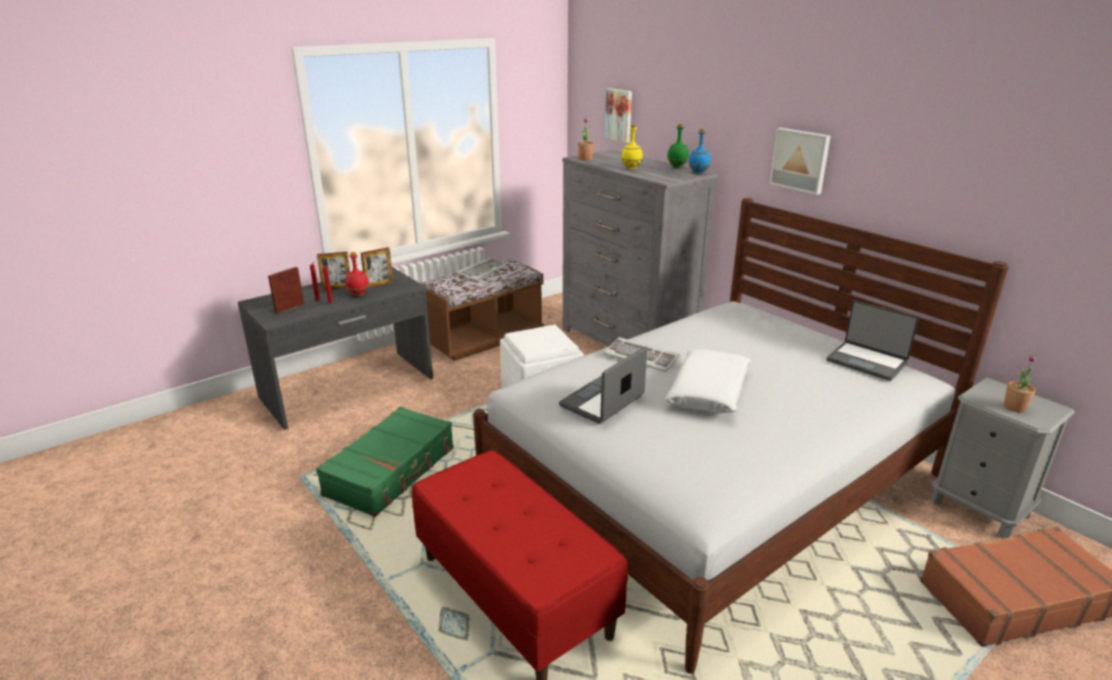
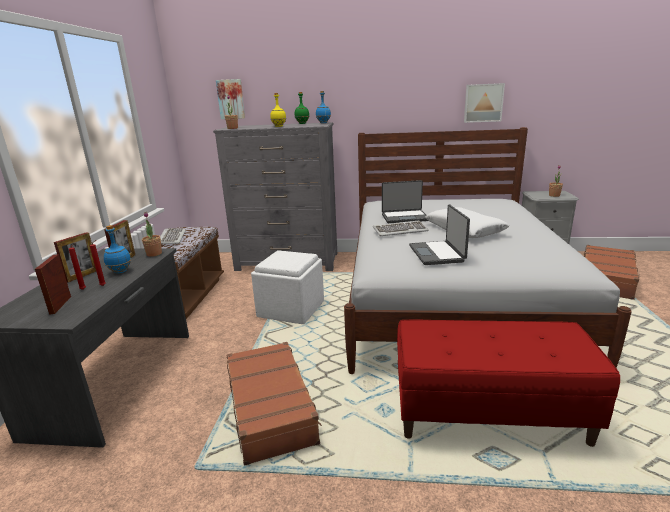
camera: 45 degrees left, 5 degrees down
(358, 295) = (120, 272): red bottle -> blue bottle
(391, 471) = (271, 408): green suitcase -> brown suitcase
(404, 287) = (154, 254): none -> potted plant
(800, 160) = (391, 100): picture -> picture (483, 103)
(867, 361) = (481, 200): laptop -> laptop (404, 217)

